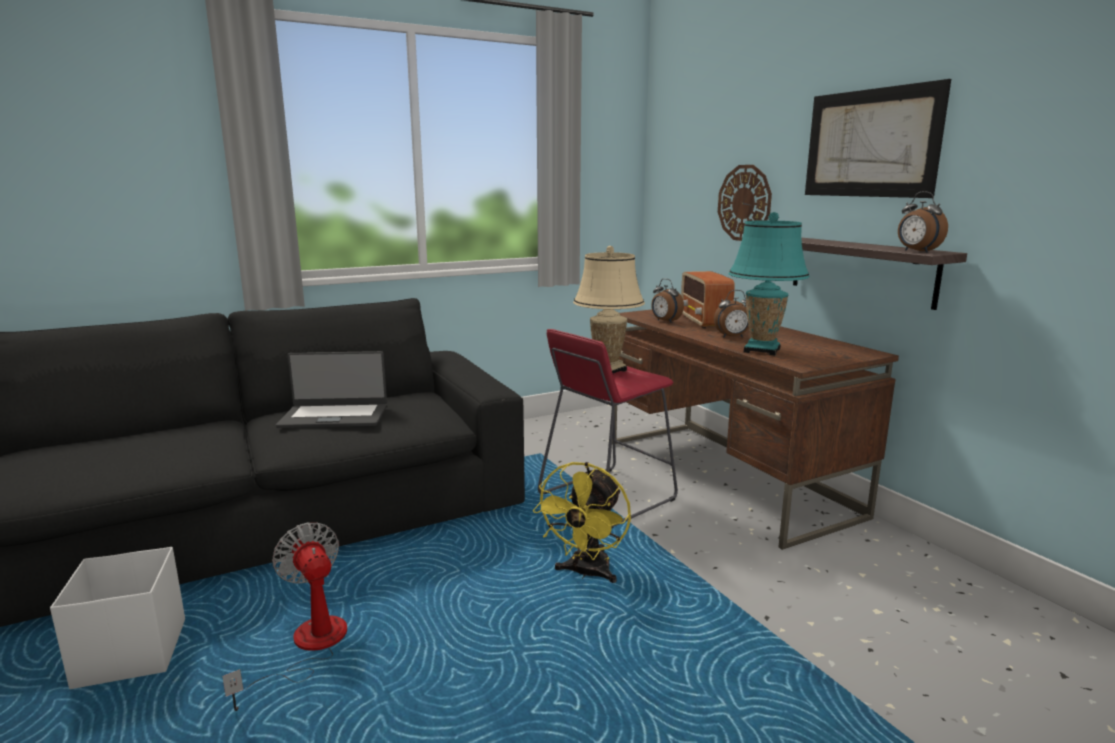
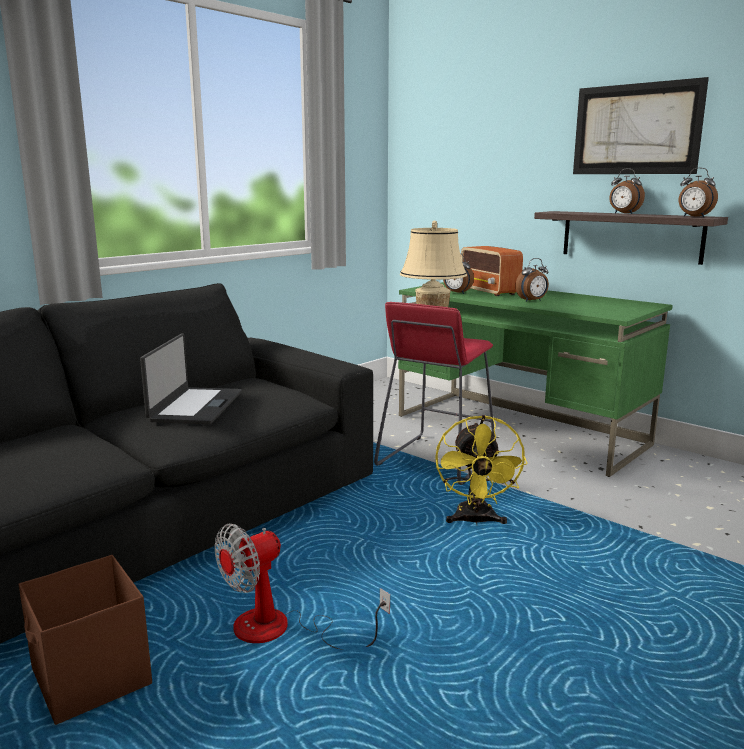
camera: 20 degrees left, 0 degrees up
(130, 654) = (91, 679): white storage box -> brown storage box
(308, 648) = (281, 630): fan -> fan turned 75 degrees counterclockwise
(334, 416) = (195, 406): laptop -> laptop turned 60 degrees counterclockwise
(726, 477) = (520, 430): brown desk -> green desk
(744, 203) = (507, 183): wall clock -> none
(762, 350) = (572, 308): turquoise table lamp -> none
(849, 243) = (623, 213): none -> alarm clock

